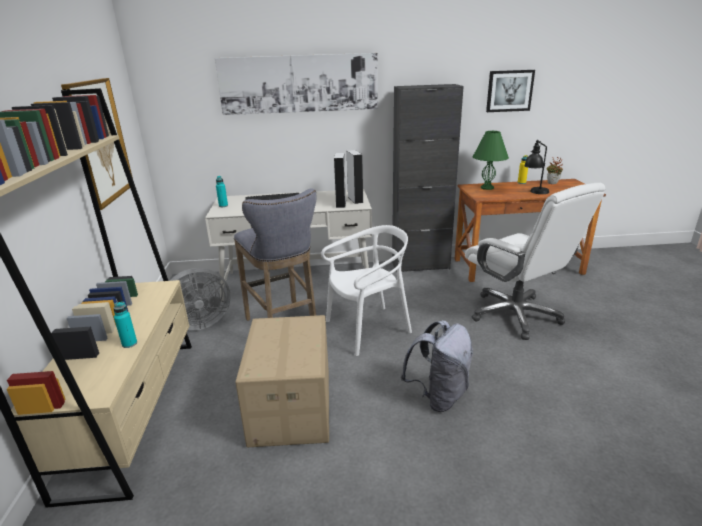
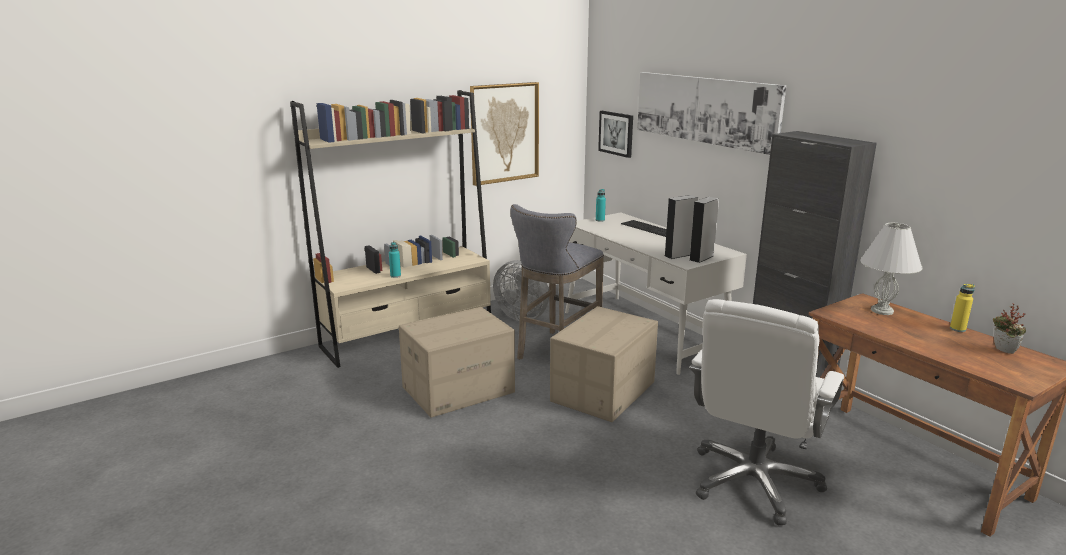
camera: 60 degrees right, 5 degrees down
(368, 329) = (604, 392): white chair -> cardboard box
(438, 396) = (533, 457): grey backpack -> none
(487, 188) = (881, 311): green table lamp -> white table lamp
(509, 91) = (968, 171): picture -> picture (616, 133)
(534, 193) = (919, 342): black table lamp -> none

